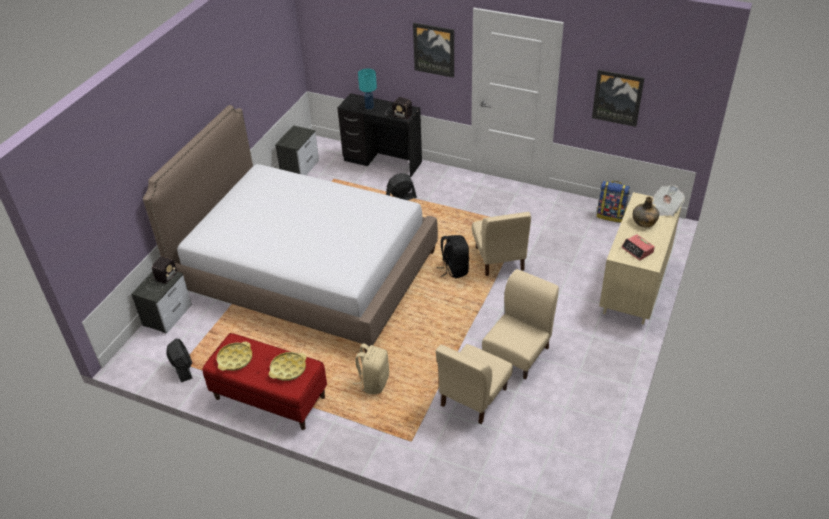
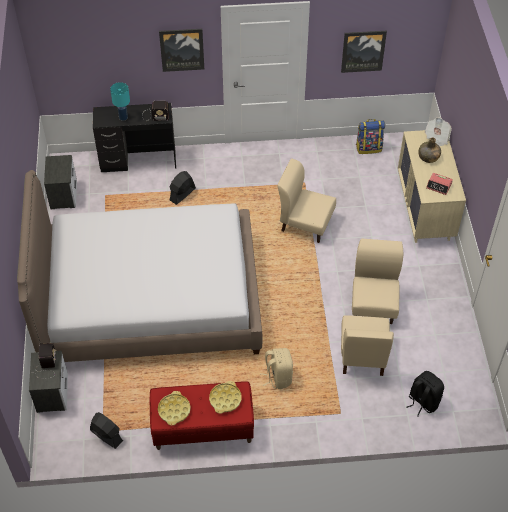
camera: 30 degrees left, 10 degrees up
(454, 269) = (275, 248): black backpack -> black backpack (422, 402)
(499, 259) = (305, 223): beige chair -> beige chair turned 150 degrees clockwise

